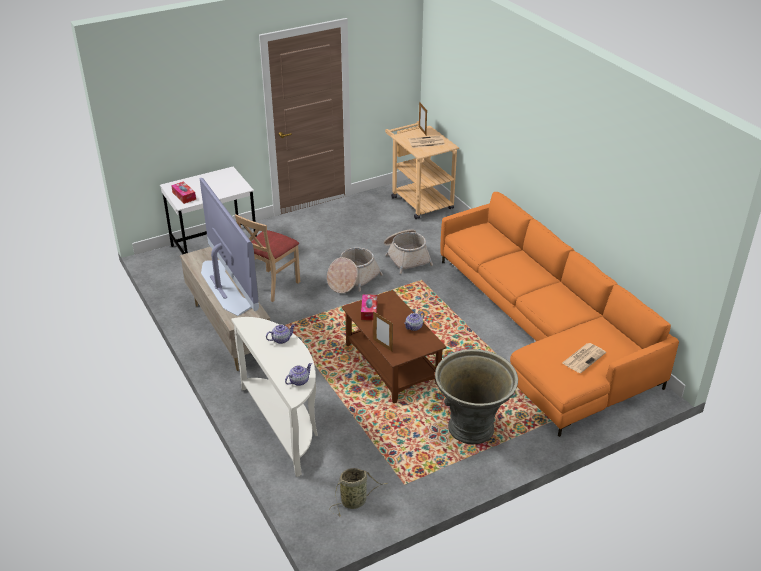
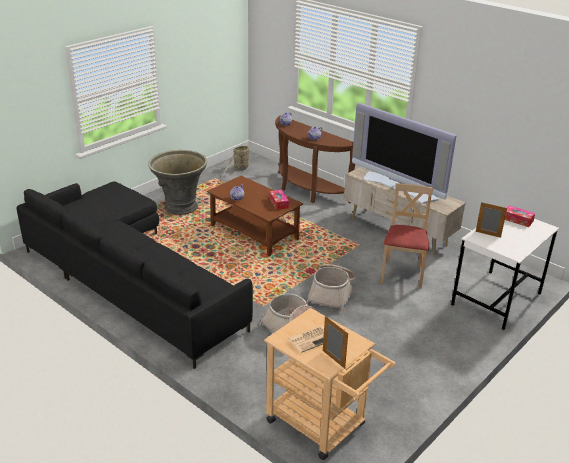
camera: 160 degrees right, 5 degrees down
(285, 424) = (306, 191): white console table -> brown console table
(382, 345) = (254, 184): picture frame -> picture frame (488, 234)
(543, 332) = (130, 277): orange sofa -> black sofa
(584, 357) = (98, 199): newspaper -> none

